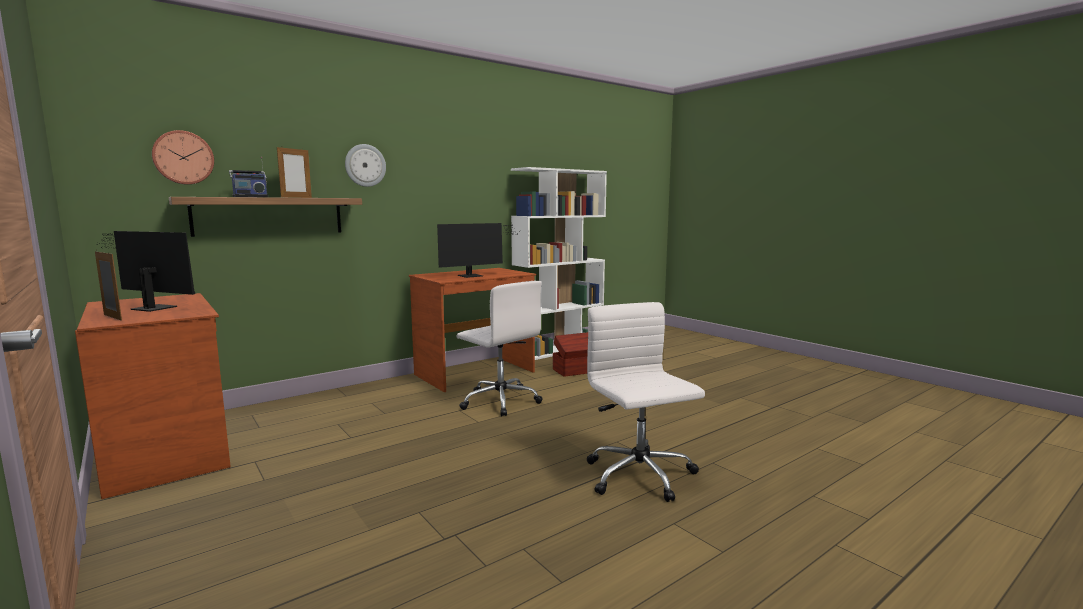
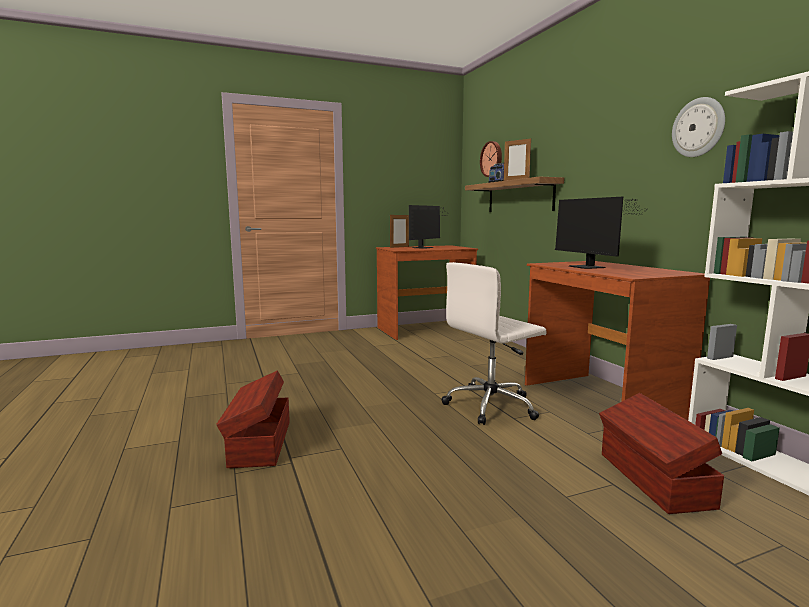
camera: 105 degrees right, 0 degrees up
(365, 165) = (577, 141): wall clock -> wall clock (698, 127)
(640, 476) = (259, 443): white office chair -> brown storage box

